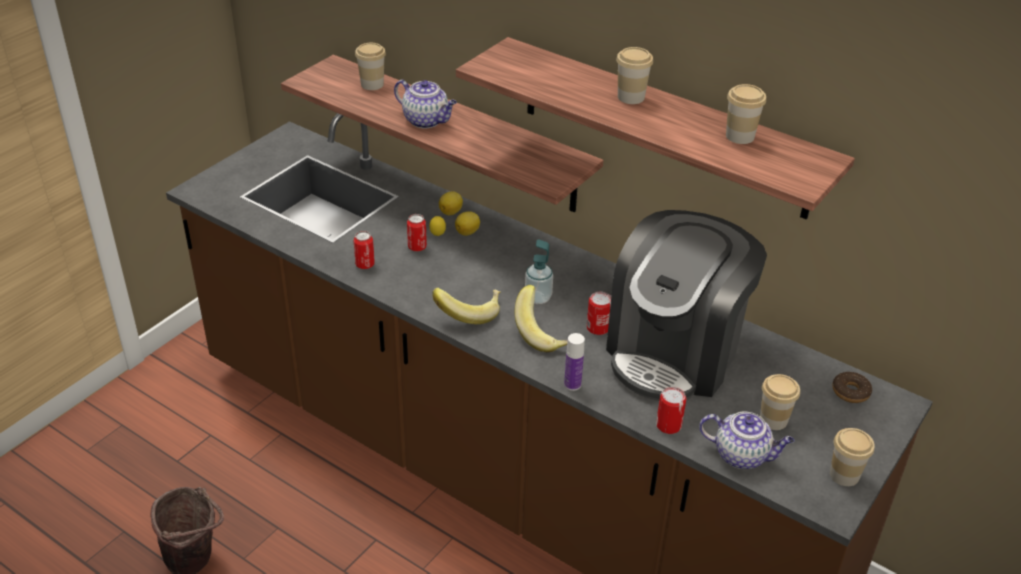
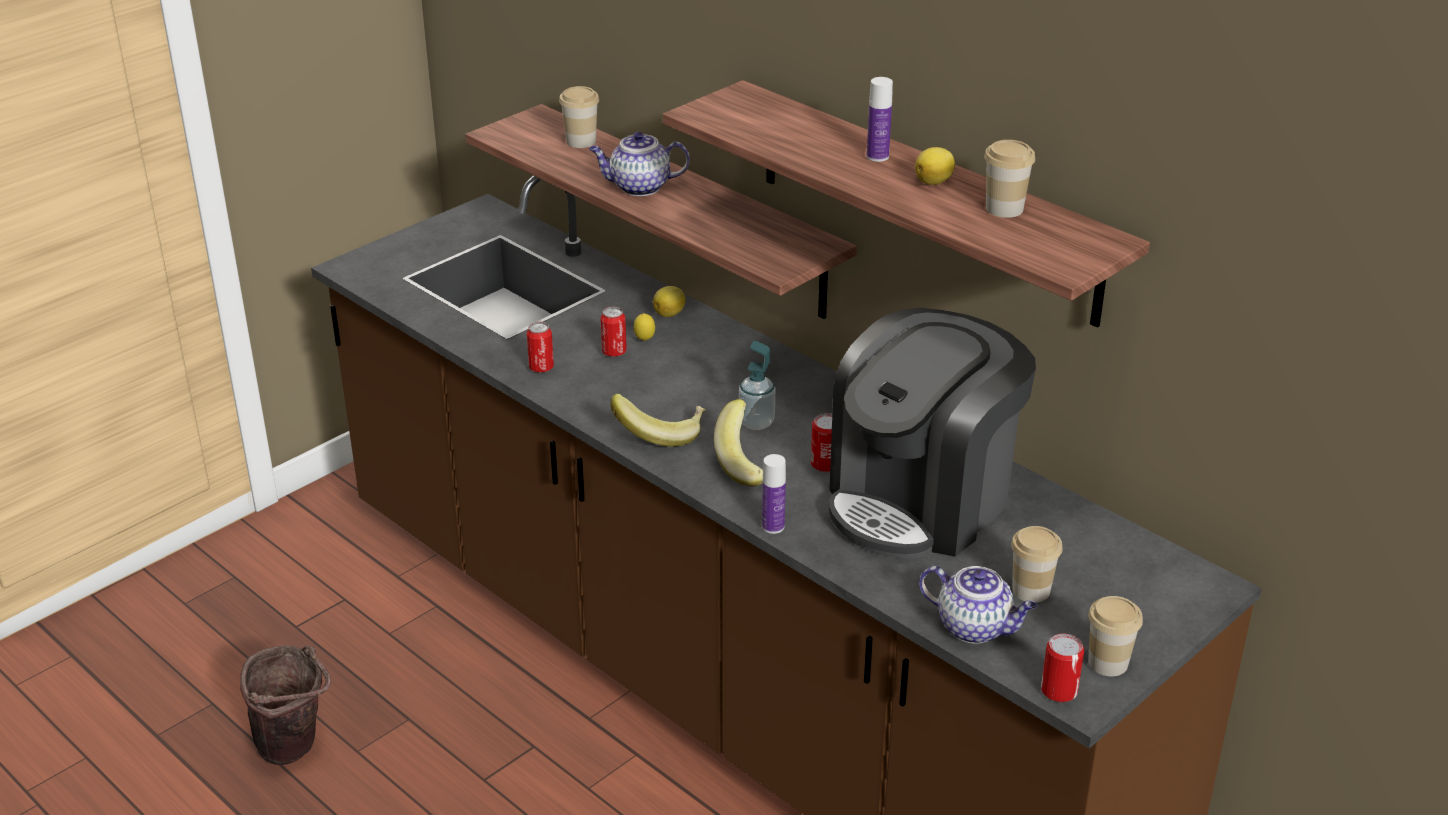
camera: 10 degrees right, 5 degrees down
(427, 121) = (639, 187): teapot -> teapot turned 135 degrees clockwise
(468, 232) = (685, 339): lemon -> lemon (934, 182)
(631, 97) = (877, 156): cup -> bottle
(668, 425) = (887, 584): can -> can (1059, 690)
(850, 392) = (1148, 566): donut -> none

